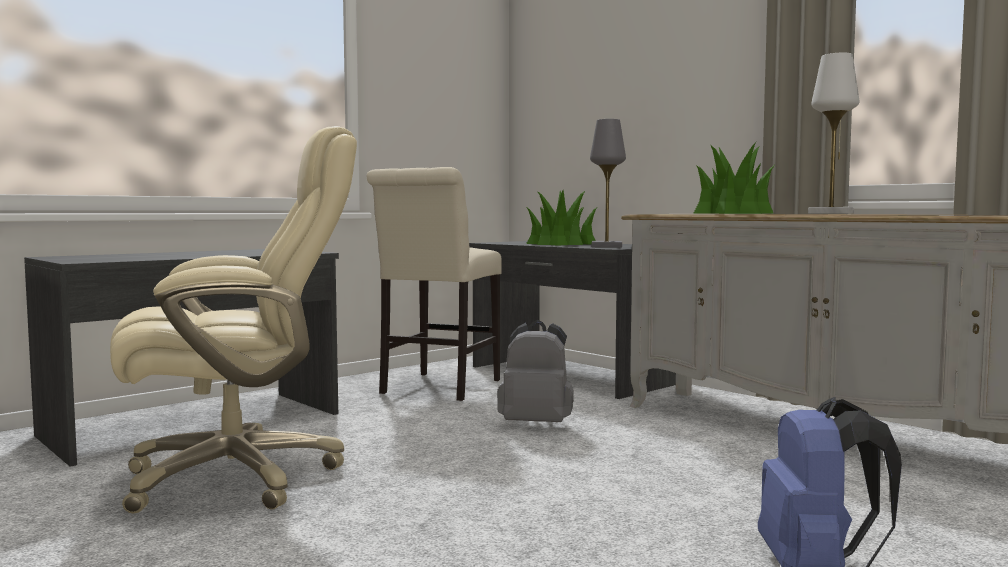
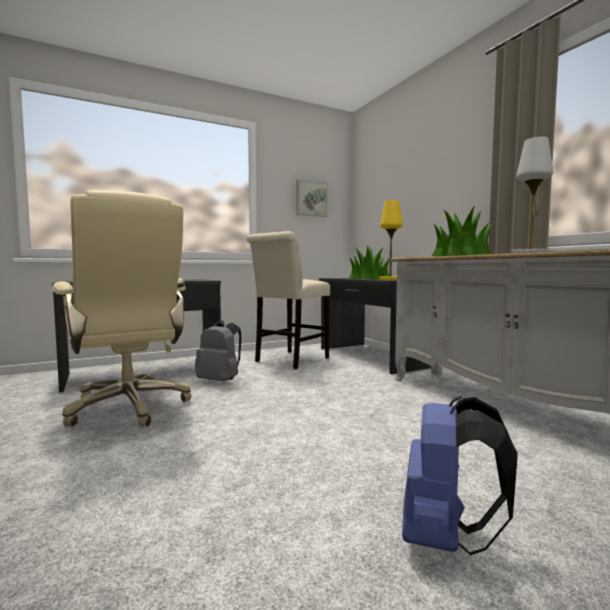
camera: 15 degrees right, 0 degrees up
(241, 480) = (128, 409): beige office chair -> beige office chair turned 60 degrees clockwise
(445, 102) = (311, 199): none -> picture
(536, 424) = (326, 387): grey backpack -> grey backpack (220, 381)
(607, 246) = (390, 279): grey table lamp -> yellow table lamp

